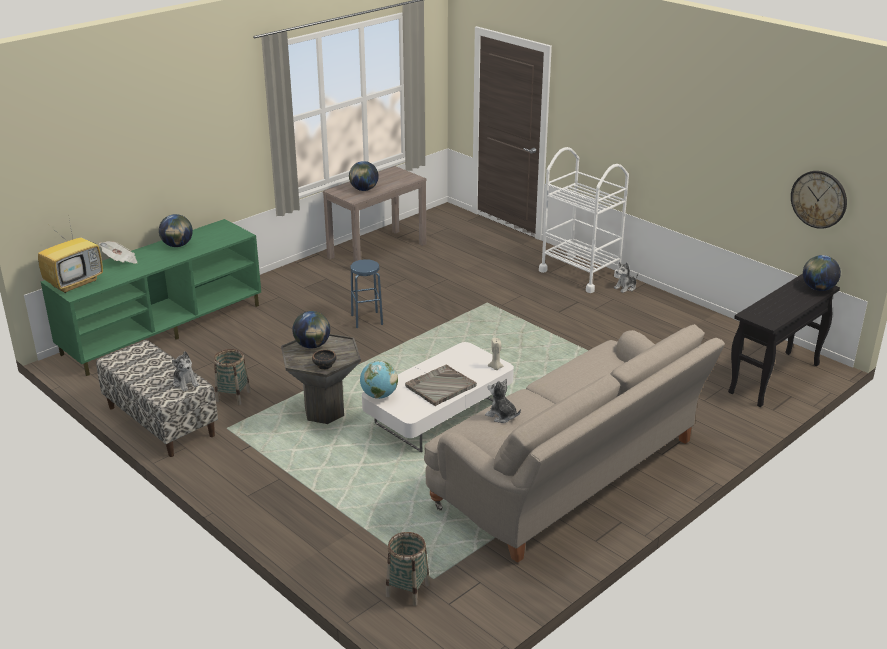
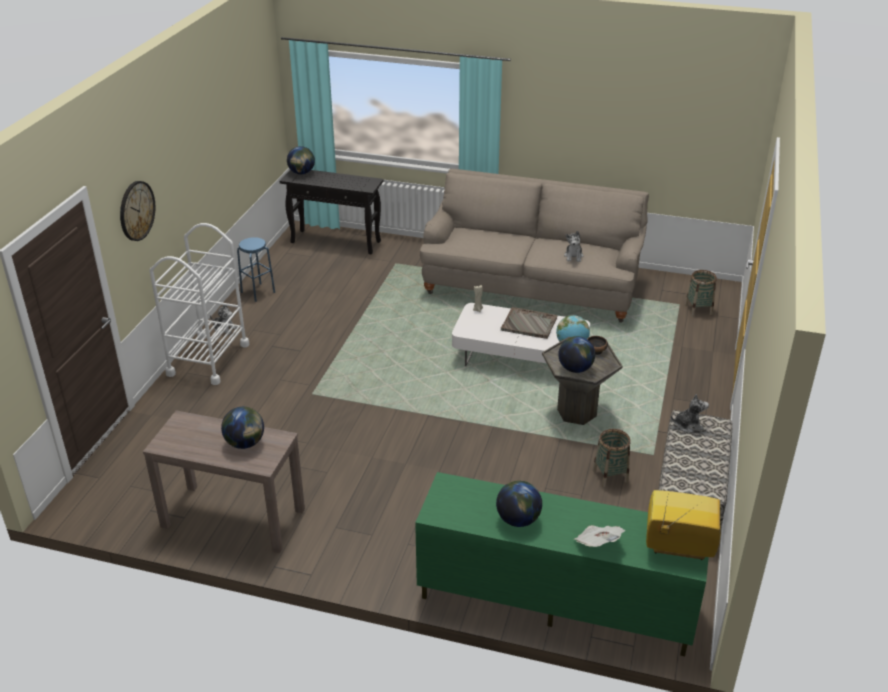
camera: 120 degrees left, 5 degrees up
(185, 383) = (688, 425): plush toy -> plush toy turned 60 degrees clockwise
(367, 320) = (406, 455): blue stool -> blue stool (258, 292)
(819, 199) = (261, 123): wall clock -> wall clock (136, 210)

